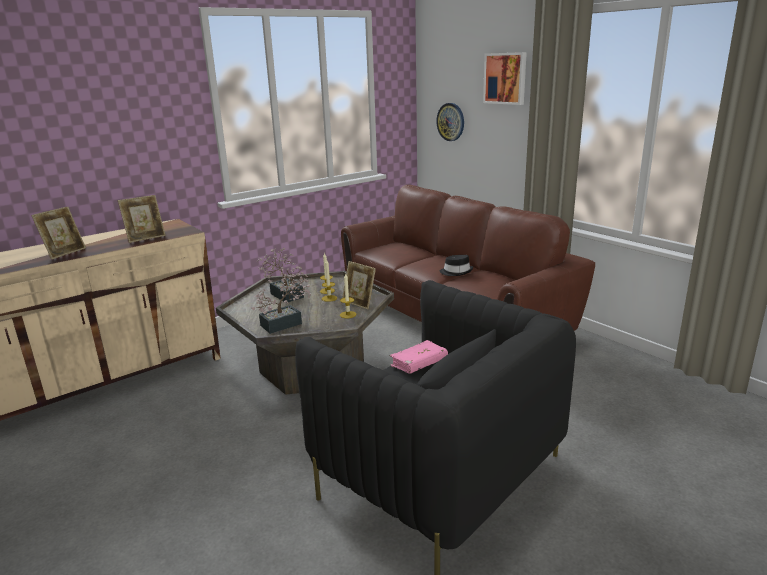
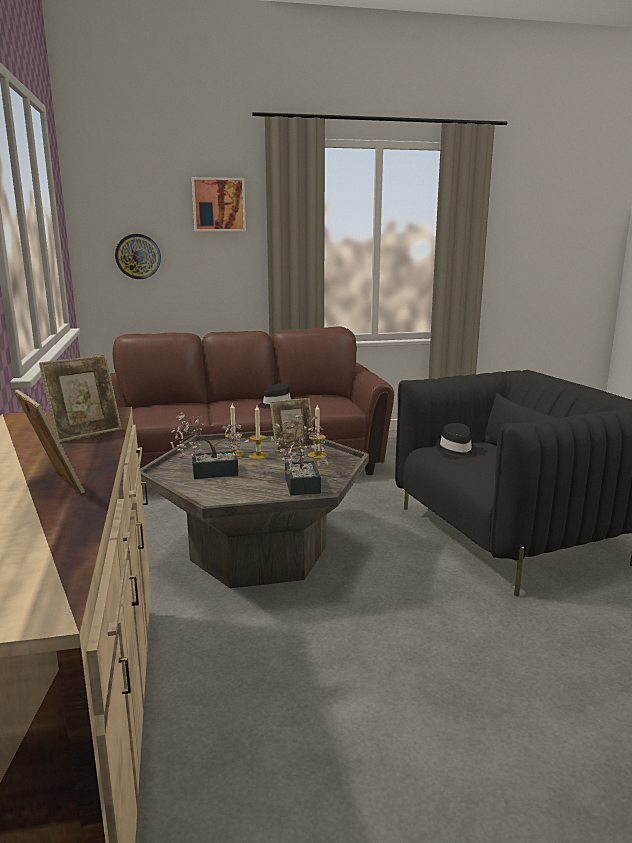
camera: 65 degrees left, 5 degrees down
(146, 238) = (86, 433): picture frame -> picture frame turned 60 degrees clockwise
(419, 364) = (456, 450): pink book -> black hat

